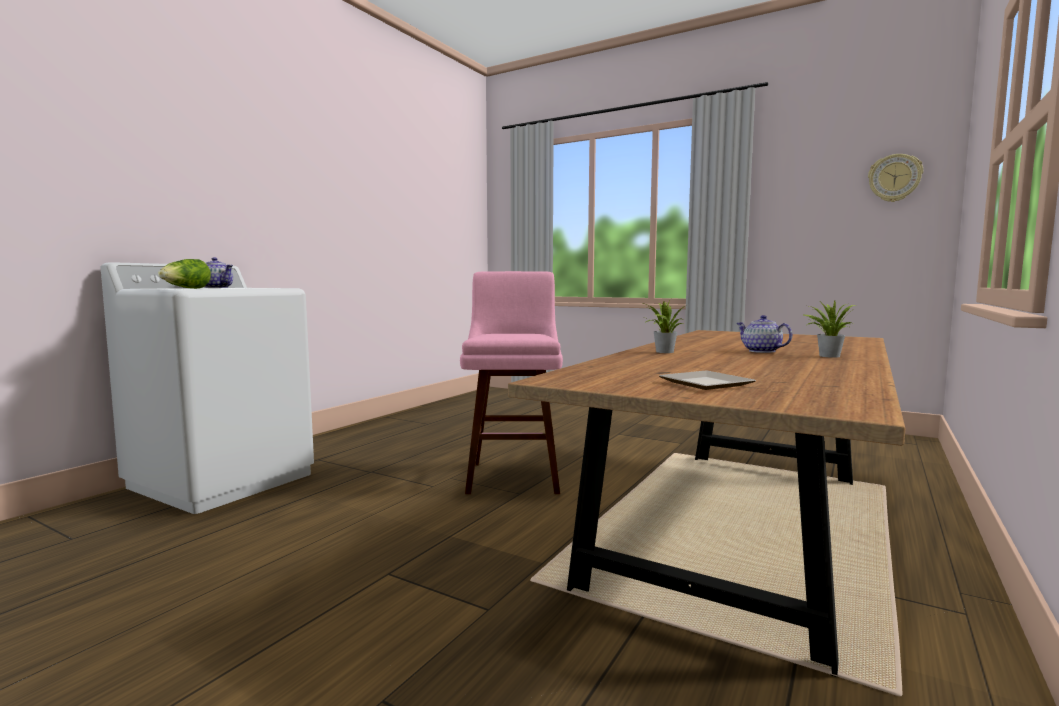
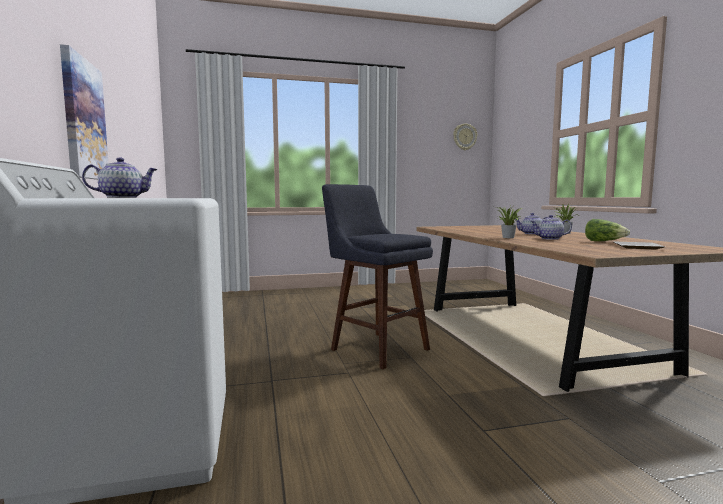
camera: 45 degrees left, 0 degrees up
(186, 288) = (161, 197): lettuce -> lettuce (604, 242)
(289, 223) = (83, 120): none -> picture
(514, 475) = (375, 348): pink stool -> blue stool
(707, 359) = (549, 238): none -> teapot

